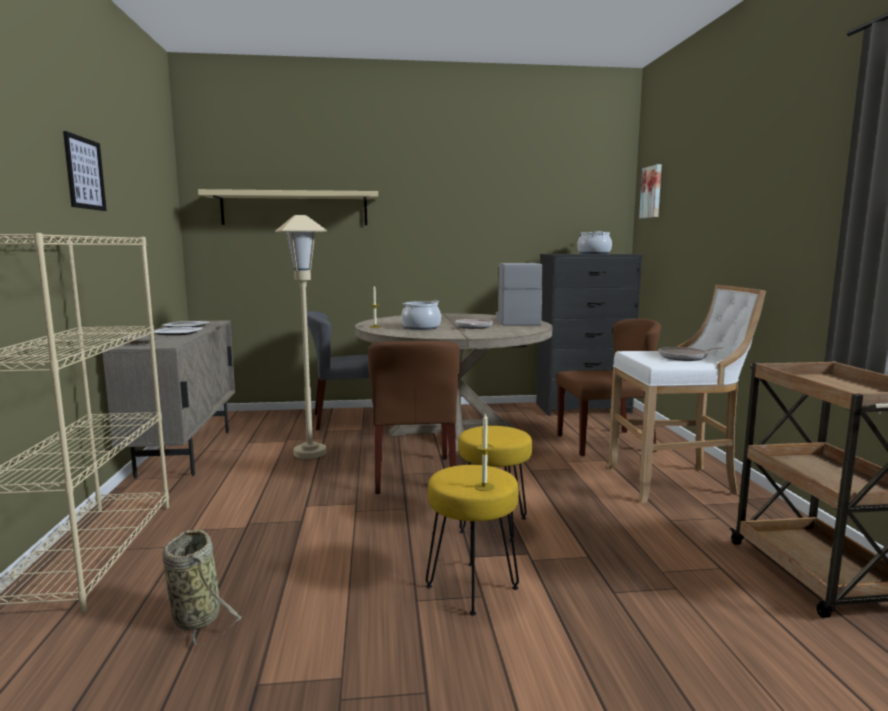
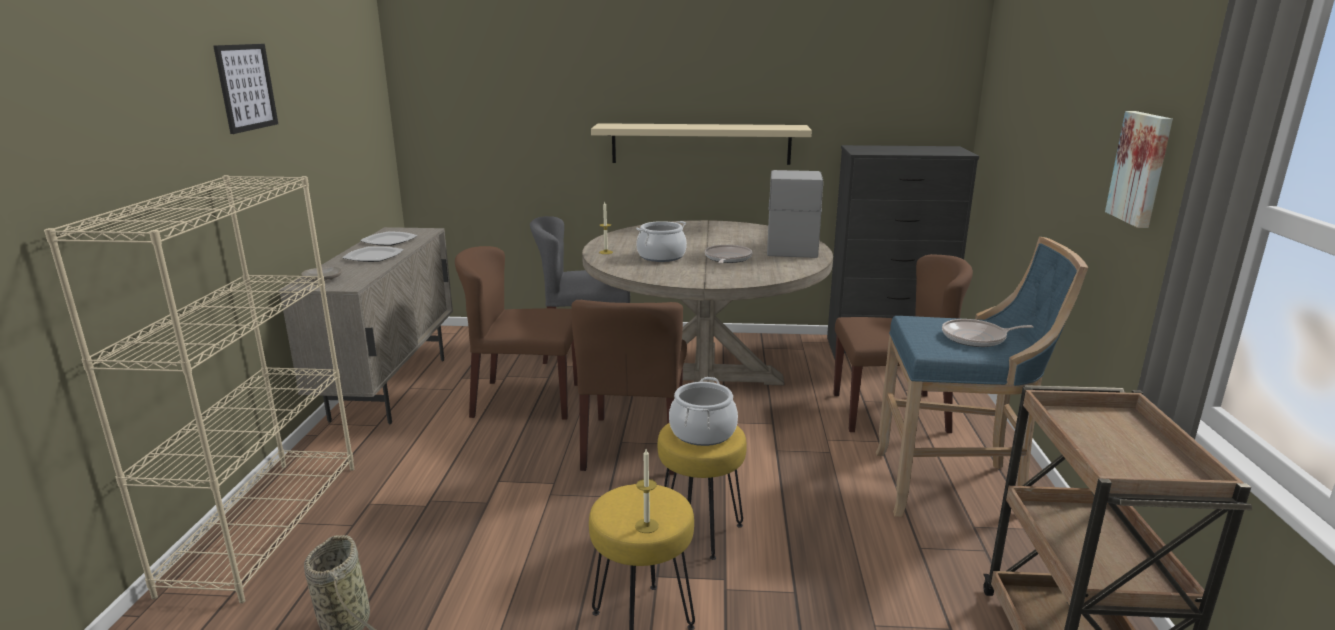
camera: 10 degrees right, 10 degrees up
(294, 209) = (523, 84): beige shelf -> beige shelf (701, 144)
(310, 453) = (525, 400): beige floor lamp -> brown chair
(594, 253) = (914, 149): cooking pot -> cooking pot (703, 432)
(652, 192) = (1002, 66): picture -> picture (1142, 168)
(675, 482) = (954, 486): white stool -> blue stool

